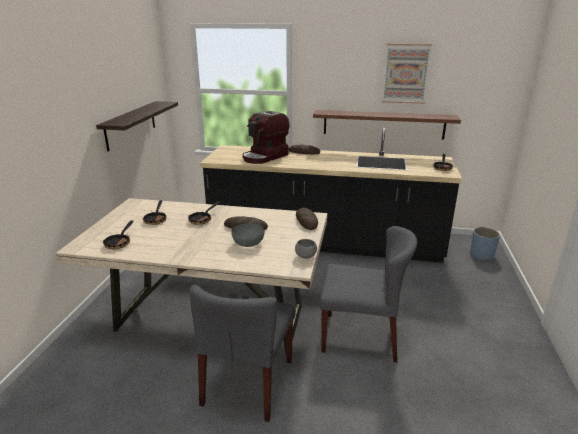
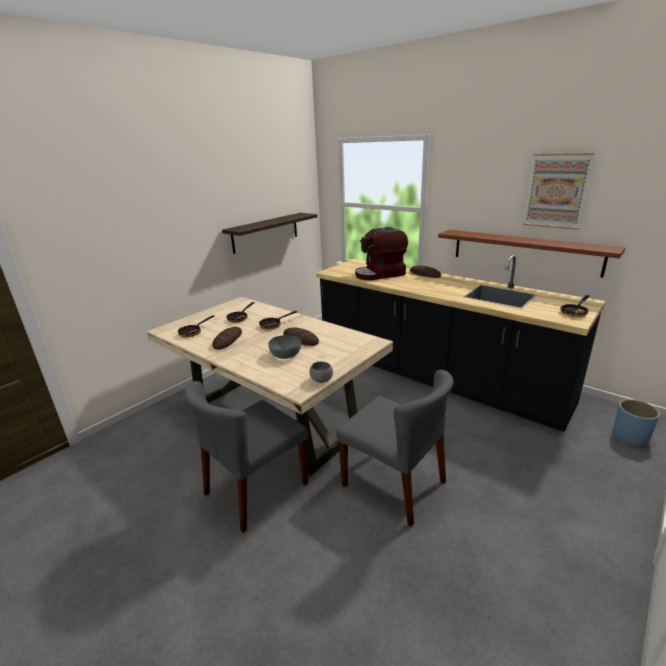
camera: 30 degrees right, 0 degrees up
(306, 221) = (362, 345): bread -> bread (228, 340)

